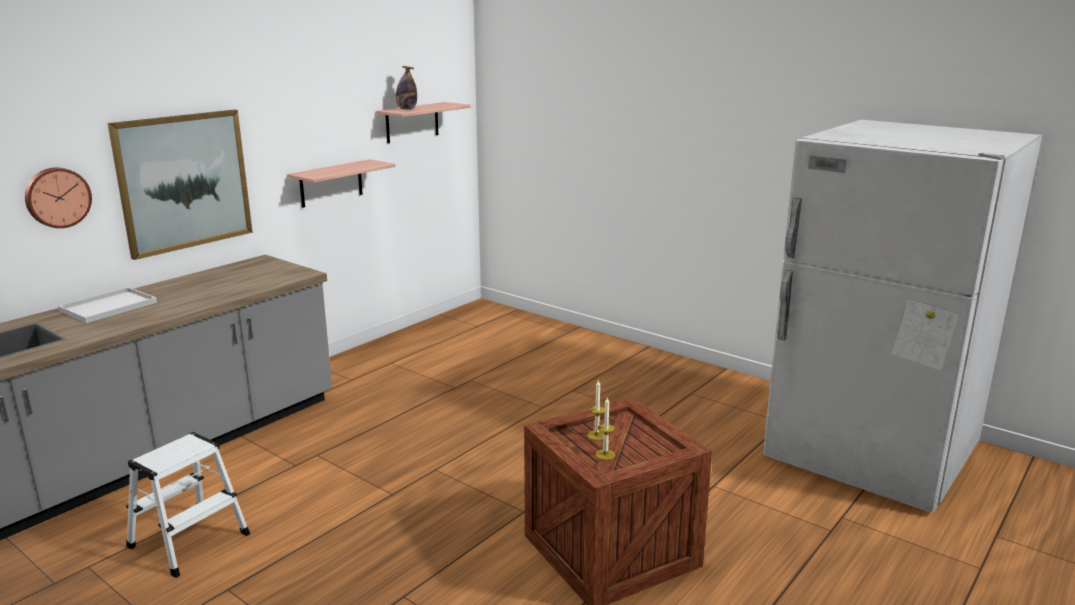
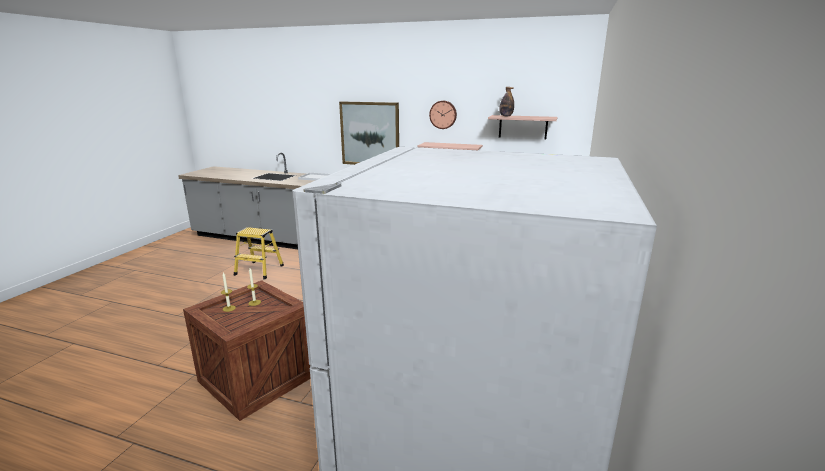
camera: 70 degrees right, 0 degrees up
(57, 197) = (319, 129): wall clock -> wall clock (443, 114)
(189, 539) = (259, 270): white step ladder -> yellow step ladder

